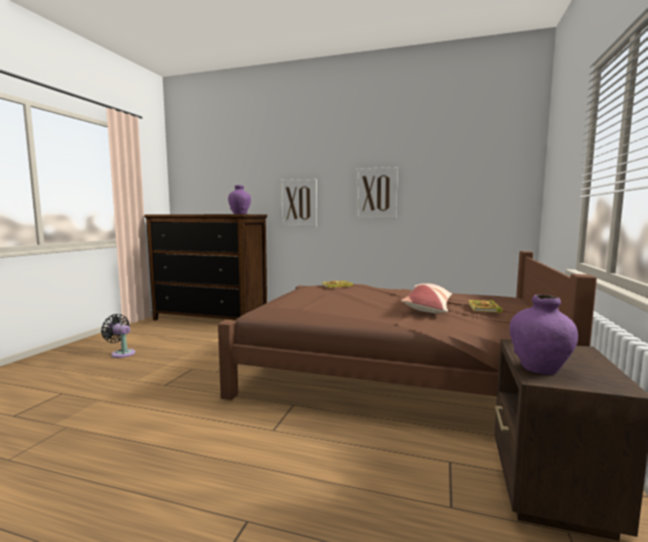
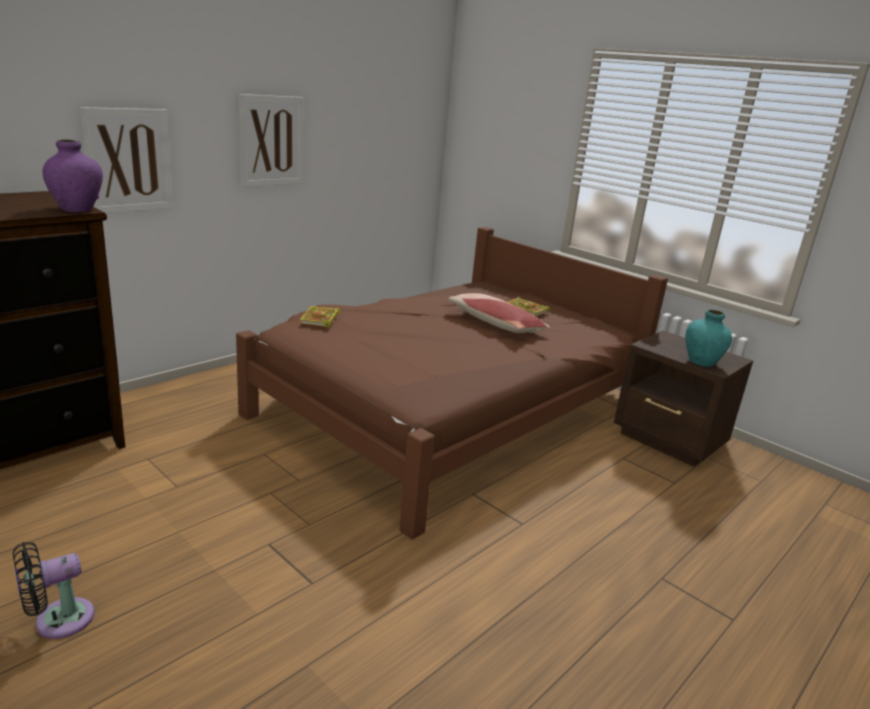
camera: 65 degrees left, 15 degrees up
(539, 369) = (701, 362): purple vase -> turquoise vase

